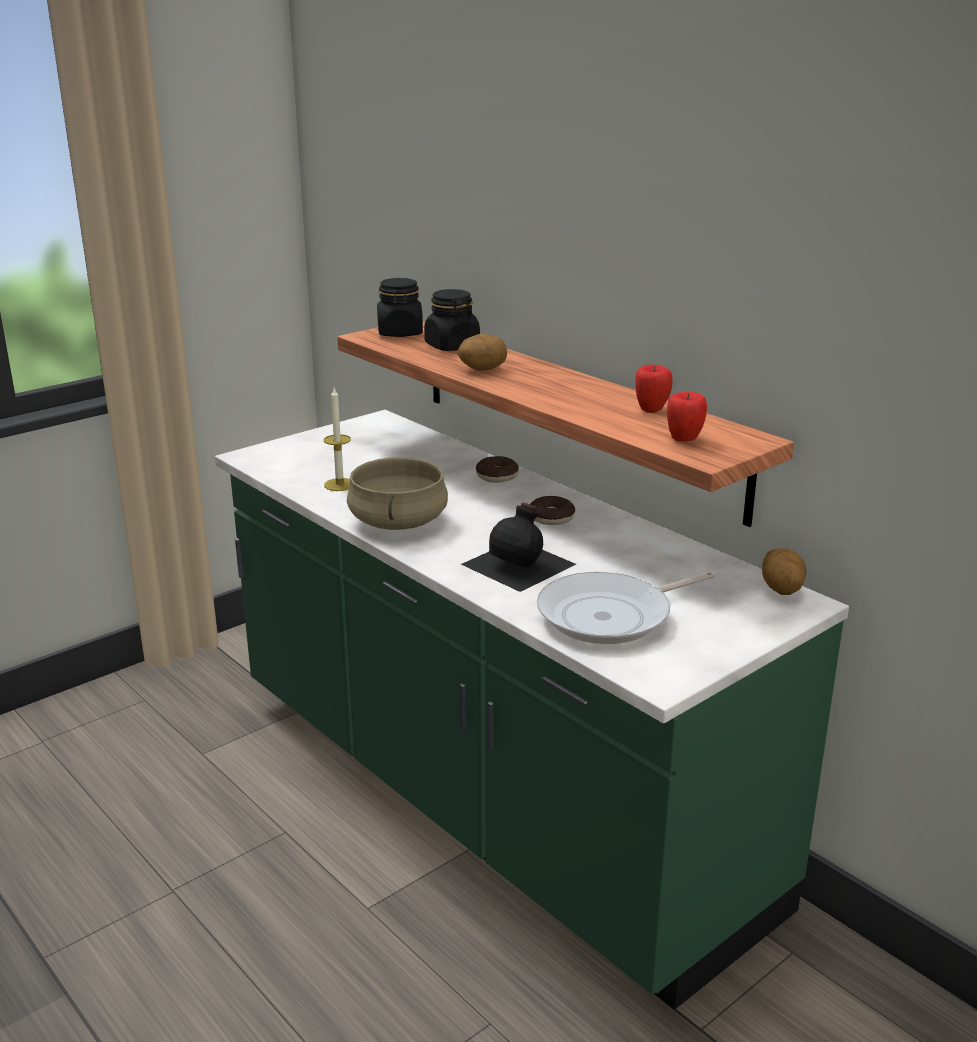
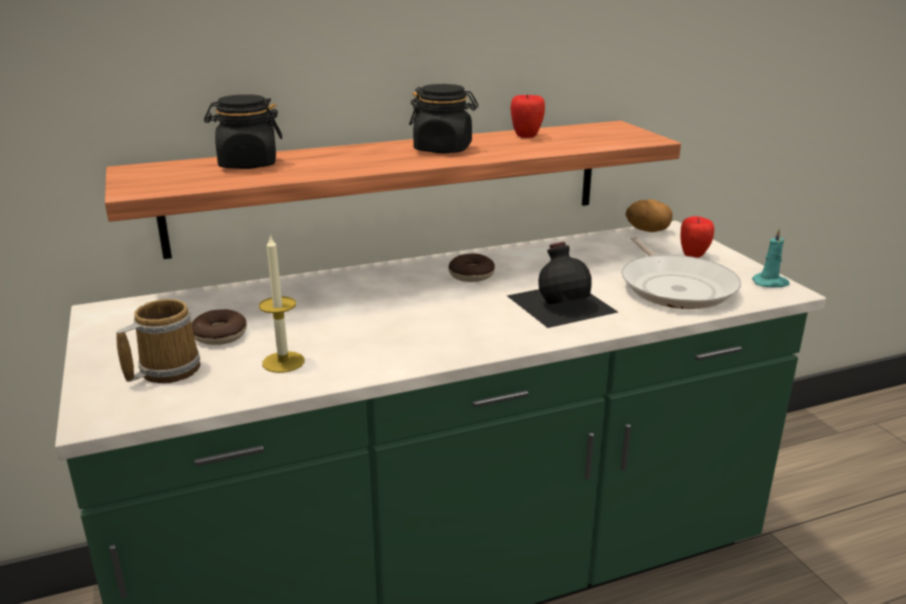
camera: 70 degrees left, 0 degrees up
(309, 456) = (165, 370): none -> mug
(399, 522) = (424, 342): beige cooking pot -> none
(400, 333) = (156, 176): black jar -> black jar (443, 149)
(482, 369) = (347, 163): potato -> none
(497, 476) = (352, 280): donut -> donut (220, 335)
(675, 672) = (770, 283): none -> turquoise candle
(684, 440) = (605, 138): apple -> apple (693, 255)

